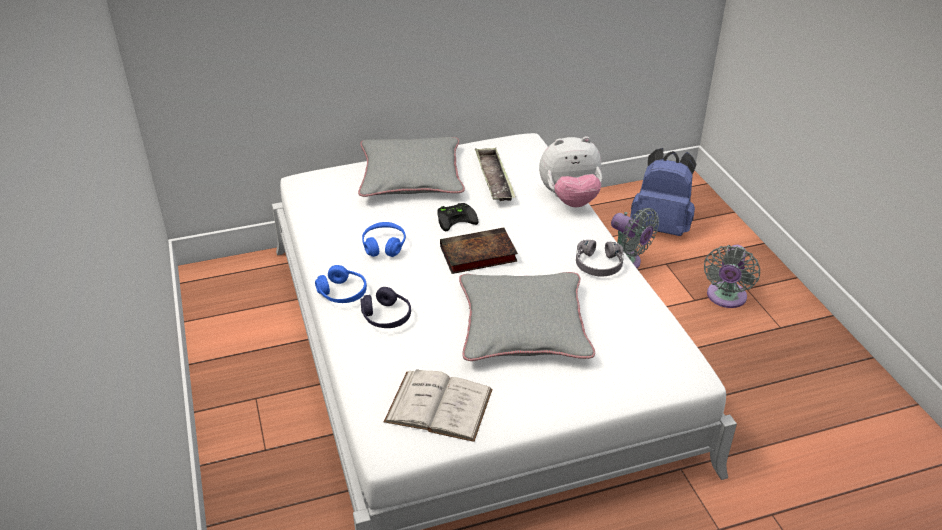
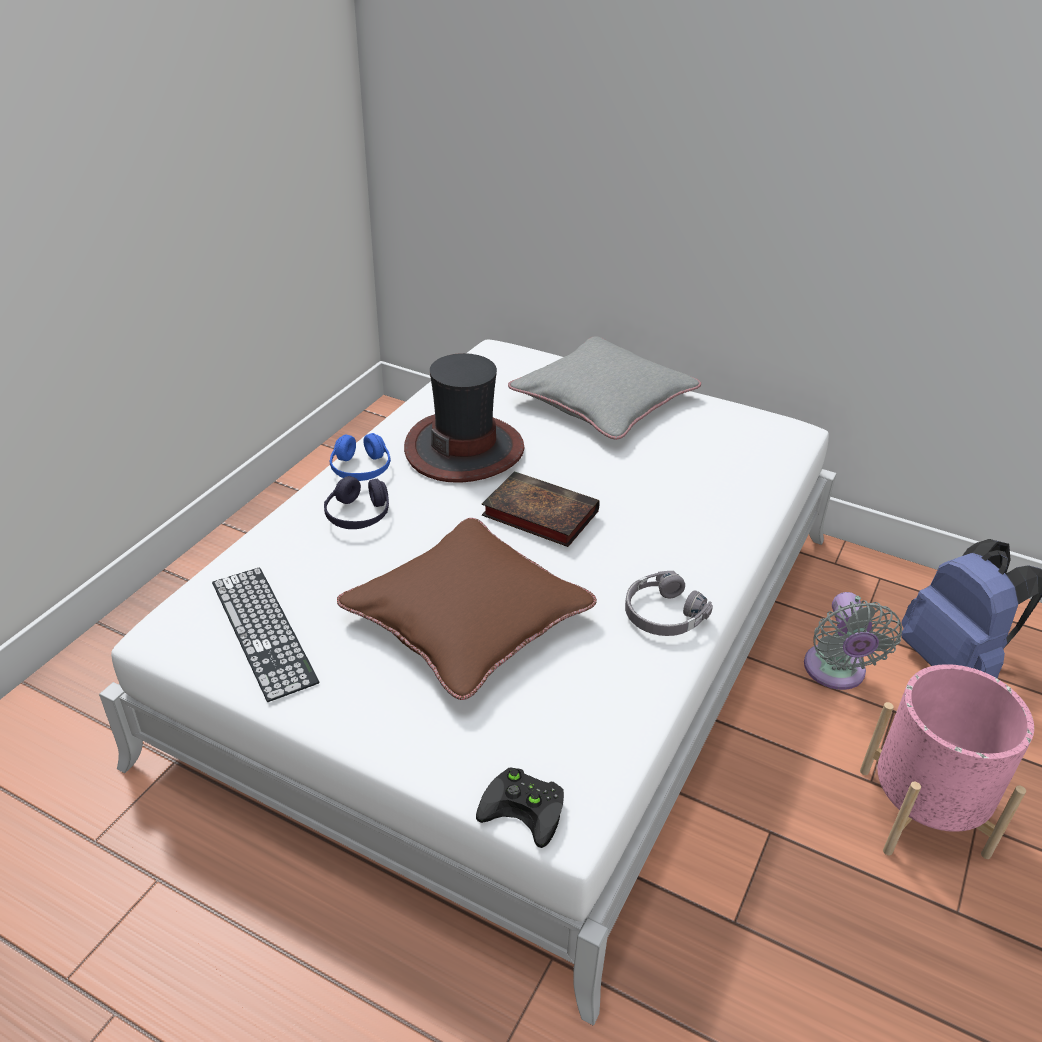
camera: 45 degrees right, 0 degrees up
(384, 246) = (464, 448): blue headphones -> hat
(439, 405) = (263, 631): white book -> keyboard
(457, 218) = (579, 465): black game controller -> black game controller (526, 808)
(494, 179) = (684, 448): tray -> none
(523, 326) = (467, 617): grey pillow -> brown pillow
(570, 199) = (746, 522): plush toy -> none
(725, 298) = (922, 811): grey fan -> pink planter

